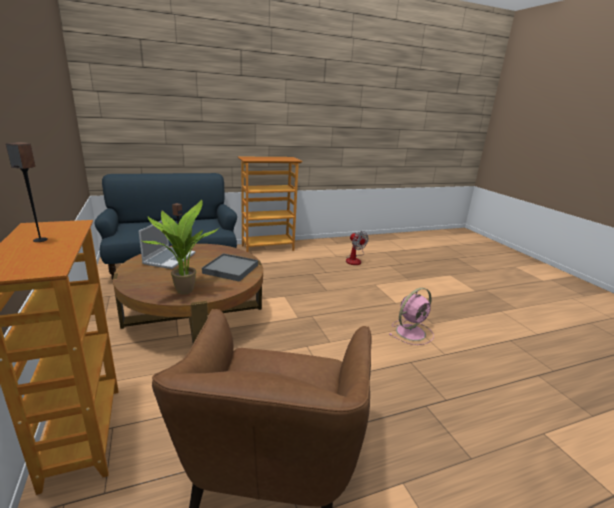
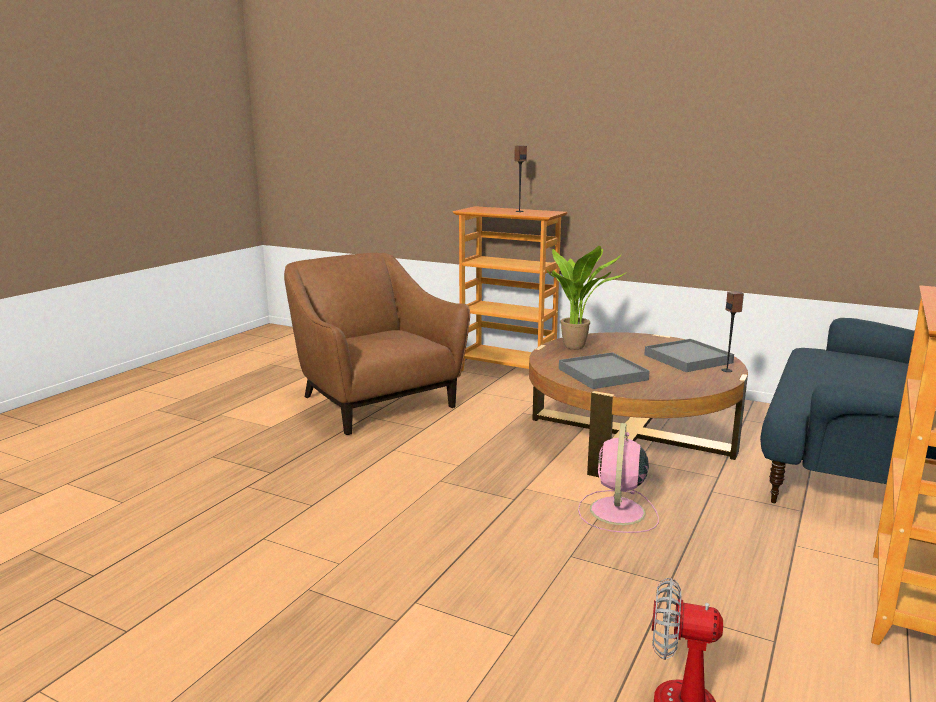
camera: 140 degrees right, 5 degrees down
(169, 258) = (688, 359): laptop -> grey tray
(411, 332) = (337, 550): pink fan -> pink fan (617, 512)

